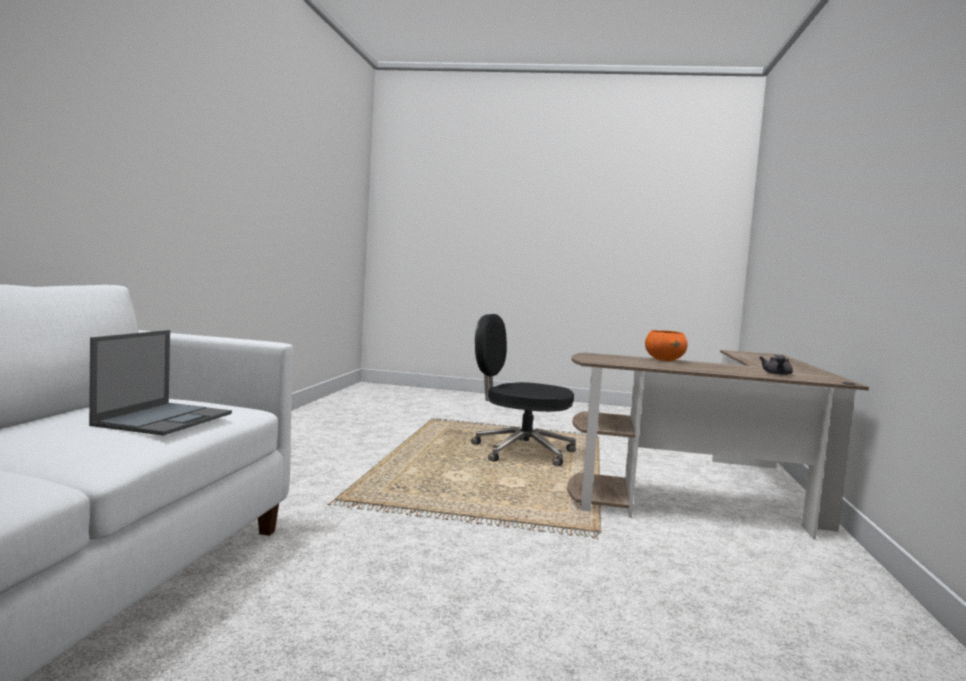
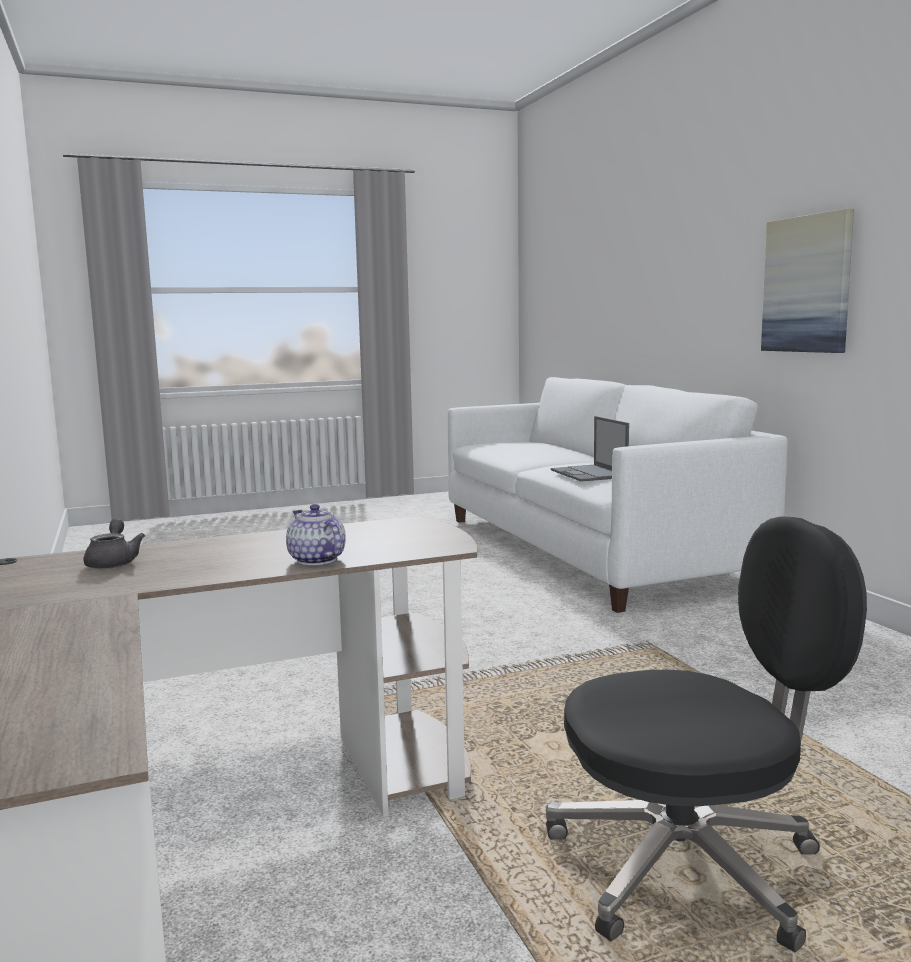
camera: 150 degrees right, 5 degrees up
(81, 158) = (807, 284): none -> picture
(664, 360) = (316, 560): orange bowl -> teapot

